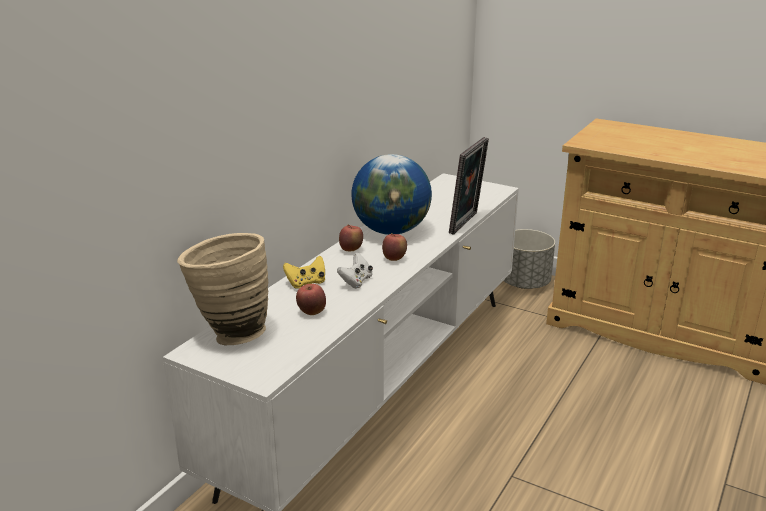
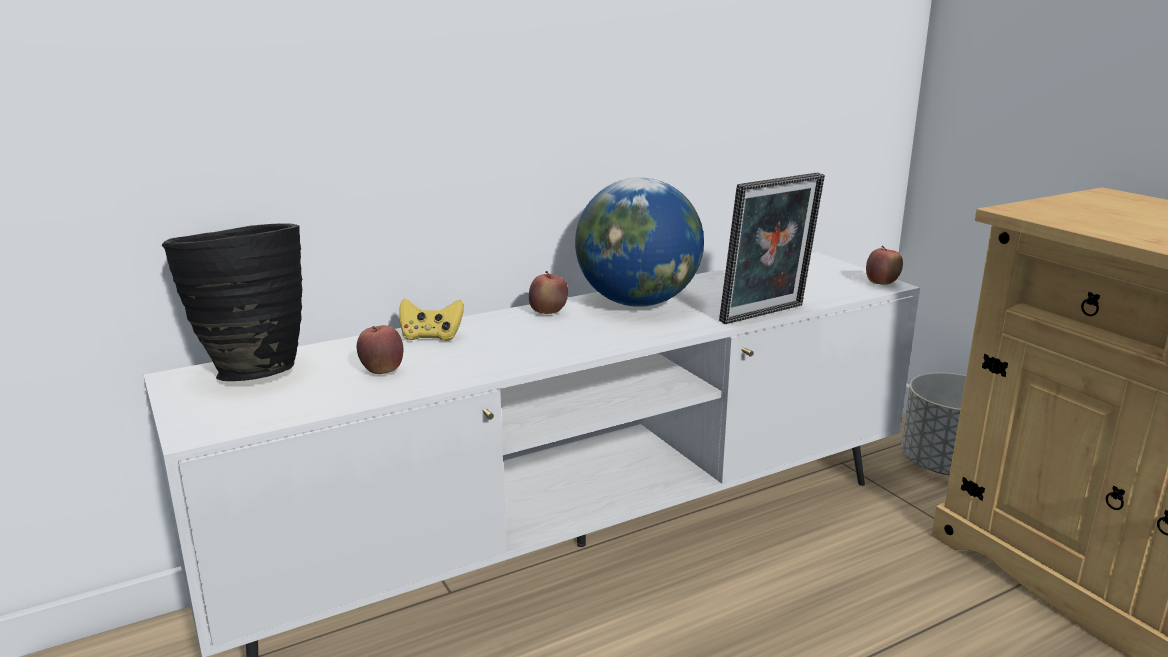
camera: 30 degrees right, 5 degrees down
(230, 334) = (250, 370): beige vase -> black vase
(356, 281) = (496, 350): white game controller -> none
(394, 259) = (591, 335): apple -> apple (881, 284)

